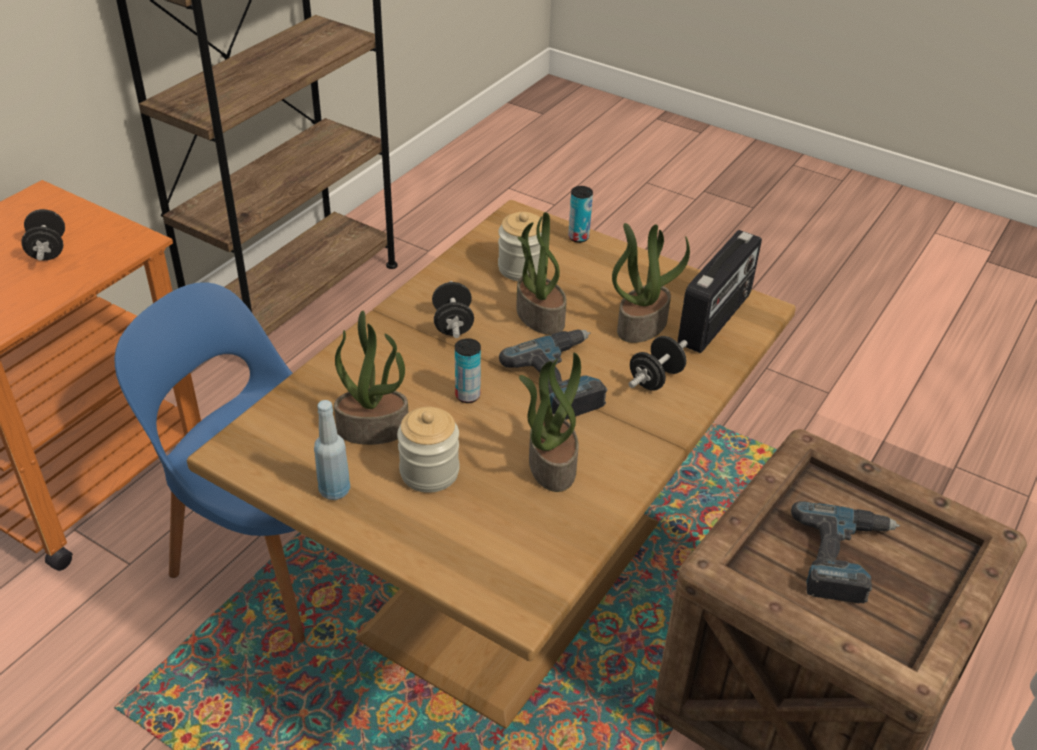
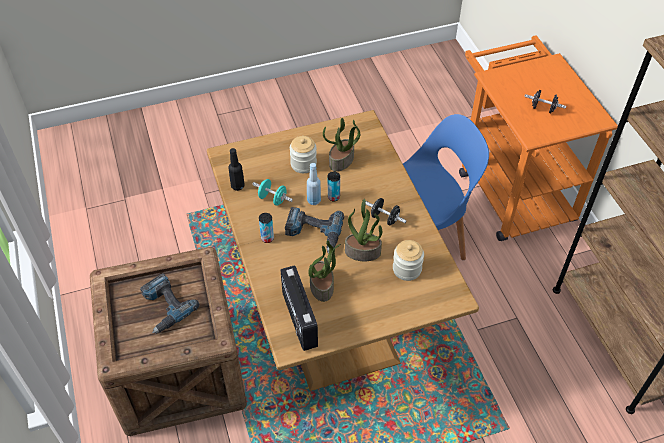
camera: 130 degrees right, 10 degrees up
(335, 490) = (319, 136): blue bottle -> blue bottle (313, 200)
(550, 464) = (272, 199): potted plant -> turquoise dumbbell
(574, 529) = (237, 186): none -> black bottle
(578, 237) = (415, 311): can -> can (267, 238)
(655, 378) = (284, 264): black dumbbell -> none

